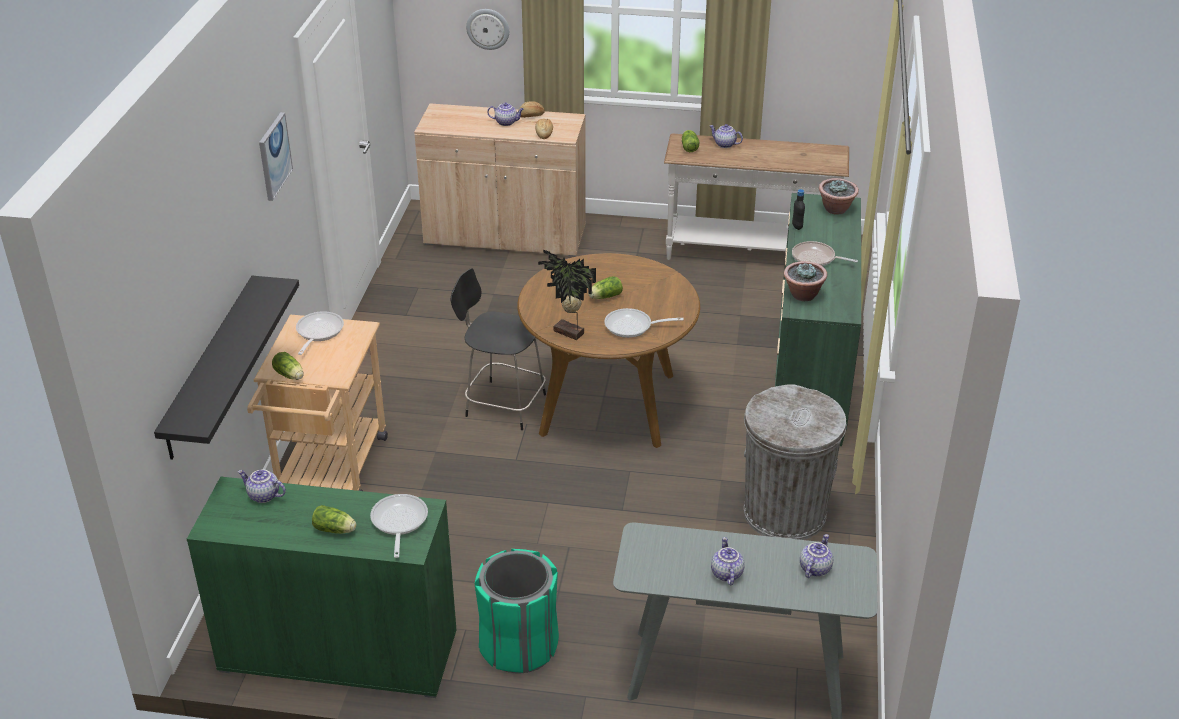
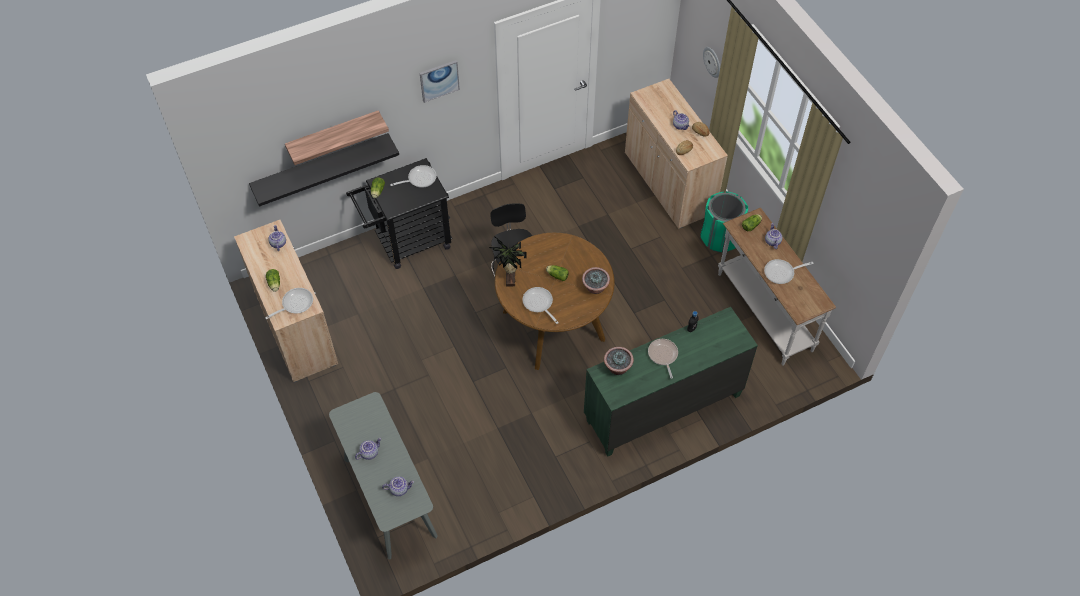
camera: 55 degrees right, 20 degrees up
(212, 294) = (333, 135): none -> shelf
(329, 471) = (407, 243): beige cart -> black cart
(339, 652) = (296, 328): green cabinet -> beige cabinet
(519, 646) = (347, 394): green trash can -> green trash can (720, 237)
(772, 156) = (781, 273): none -> frying pan
(784, 513) = (526, 457): grey trash can -> none
(836, 209) = (730, 339): potted plant -> potted plant (595, 288)

